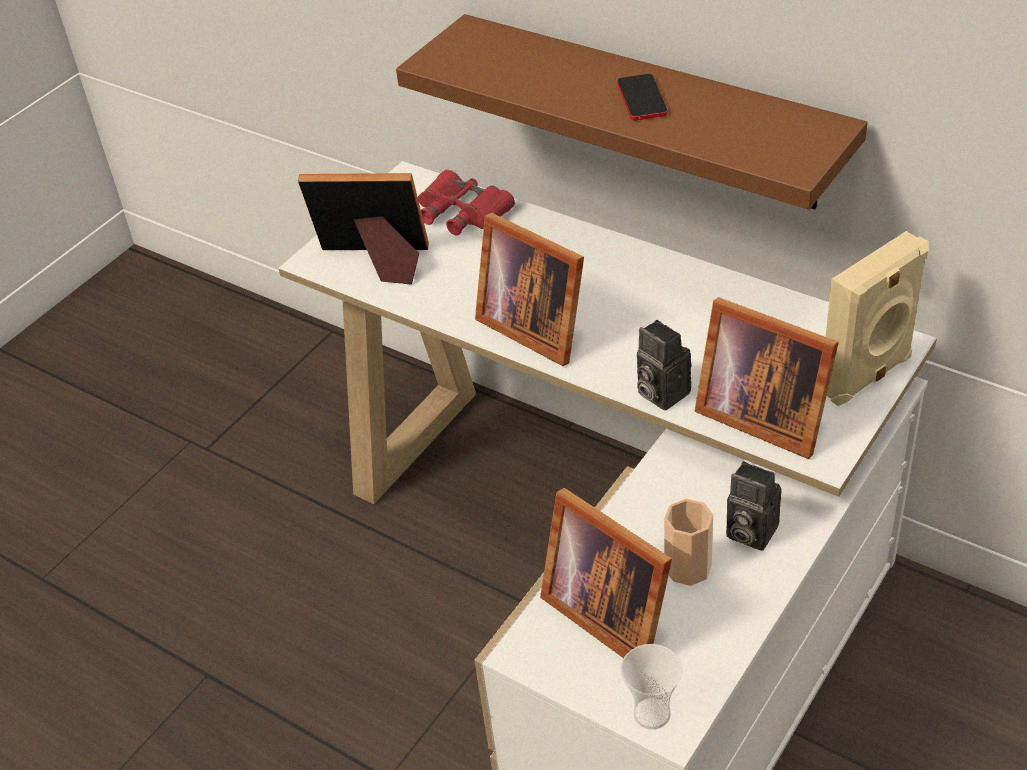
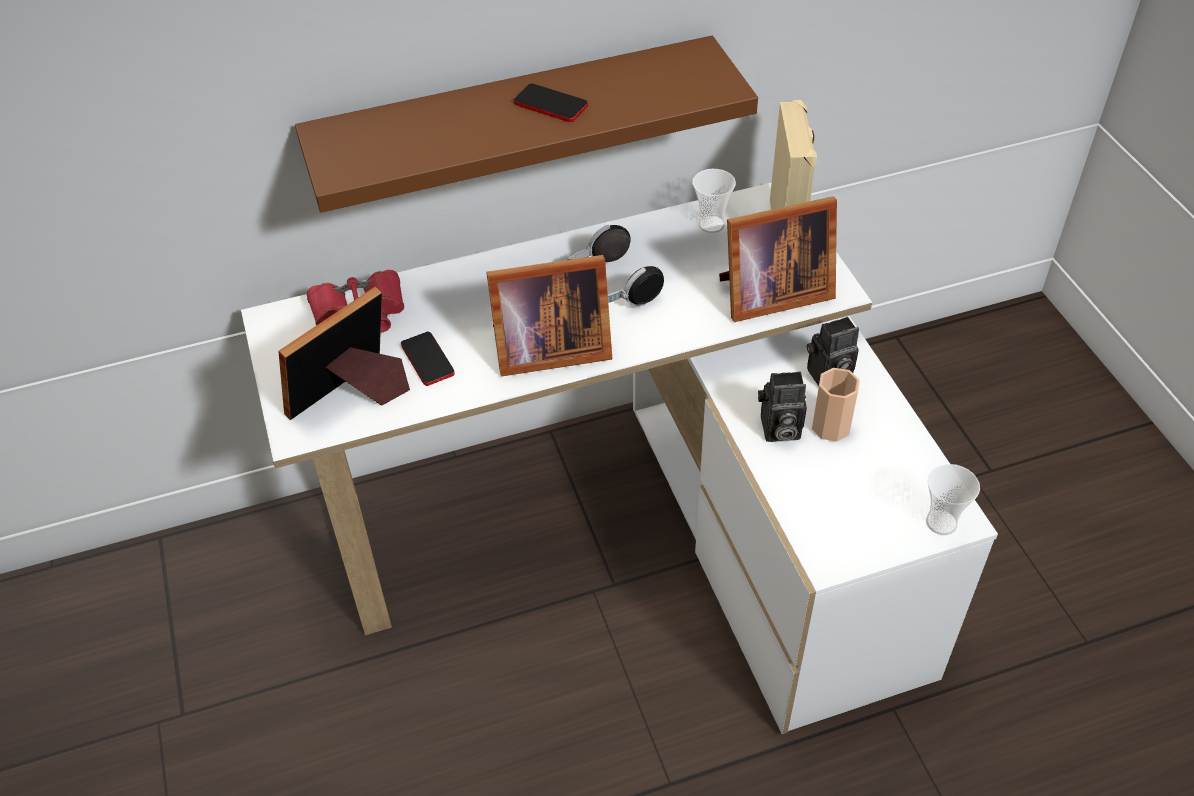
camera: 55 degrees left, 5 degrees up
(452, 273) = (427, 359): none -> phone
(608, 610) = (831, 491): picture frame -> none
(646, 316) = (609, 288): none -> headphones
(659, 392) = (694, 328): camera -> camera (778, 430)
(805, 328) = (711, 225): none -> cup

